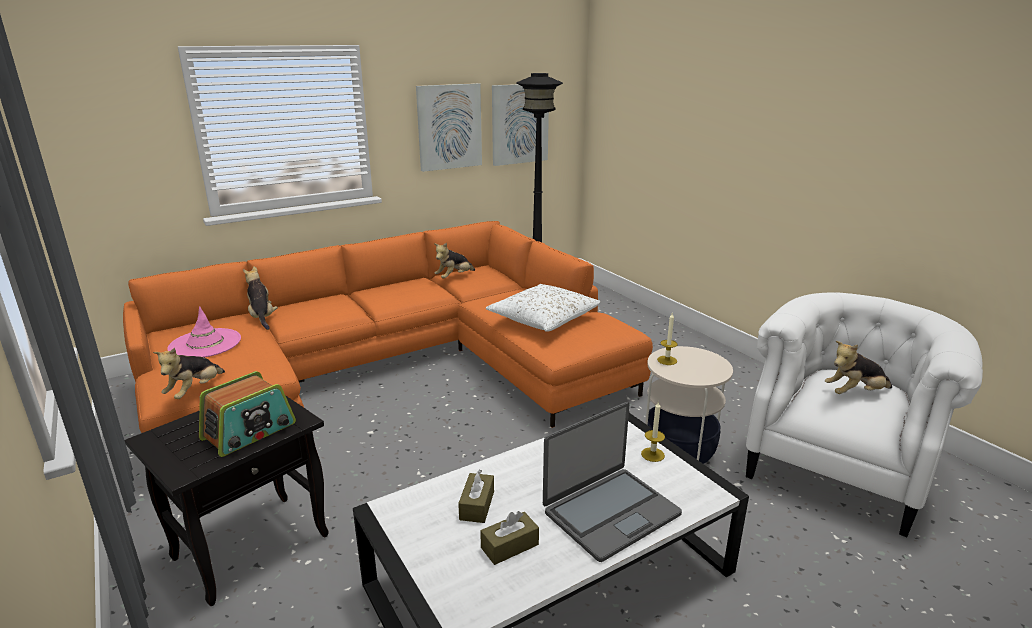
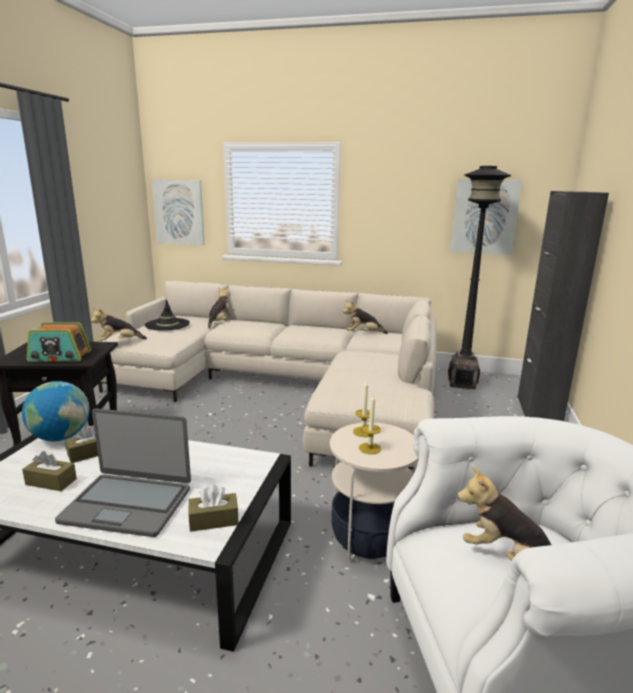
camera: 45 degrees right, 5 degrees down
(205, 344) = (167, 324): pink hat -> black hat
(396, 369) = (286, 388): orange sofa -> beige sofa
(408, 513) = (61, 437): none -> globe
(449, 127) = (410, 212): picture -> picture (179, 212)
(543, 318) = (363, 376): white pillow -> none
(620, 304) = (538, 412): none -> black cabinet
(652, 454) = (235, 492): candle -> candle (370, 448)
(683, 479) = (214, 520): none -> brown tissue box

